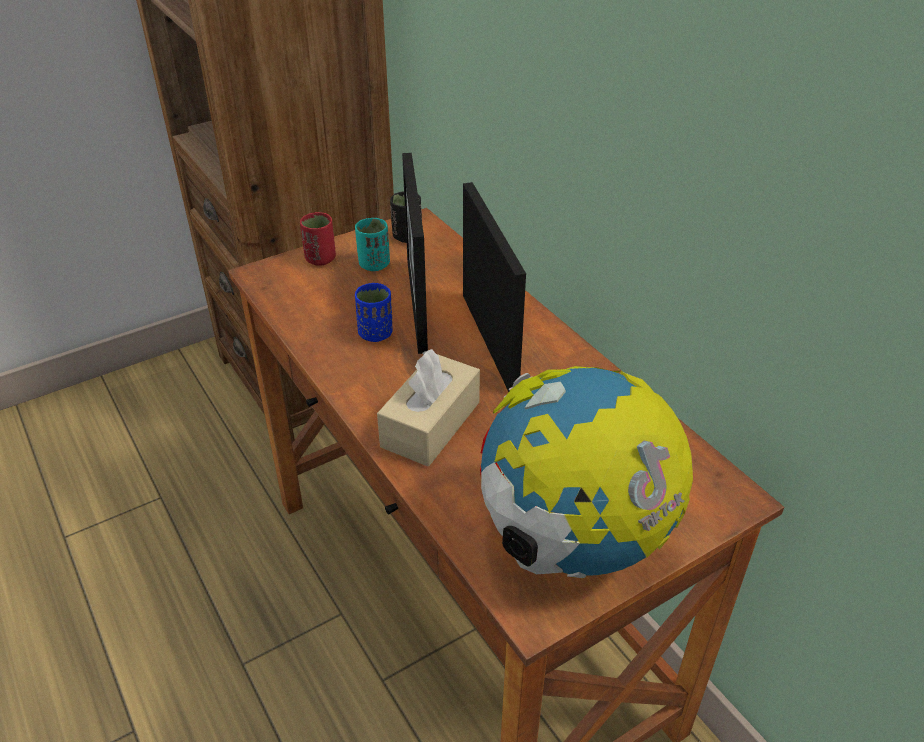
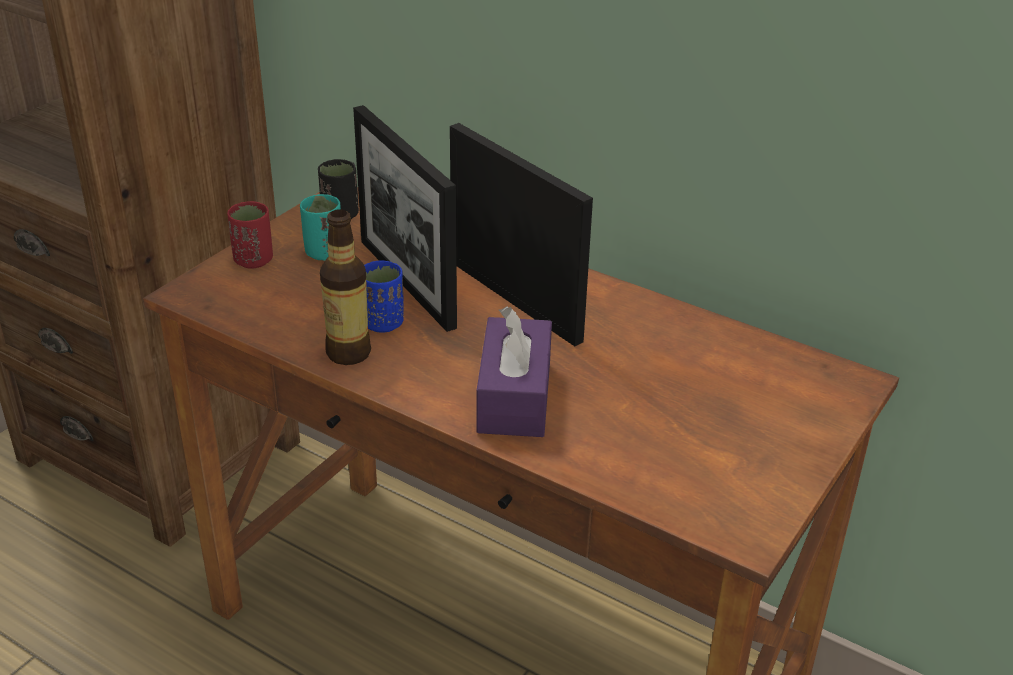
camera: 25 degrees left, 5 degrees down
(333, 352) = (348, 353): none -> bottle
(430, 424) = (514, 396): beige tissue box -> purple tissue box
(573, 540) = (735, 461): globe -> none

